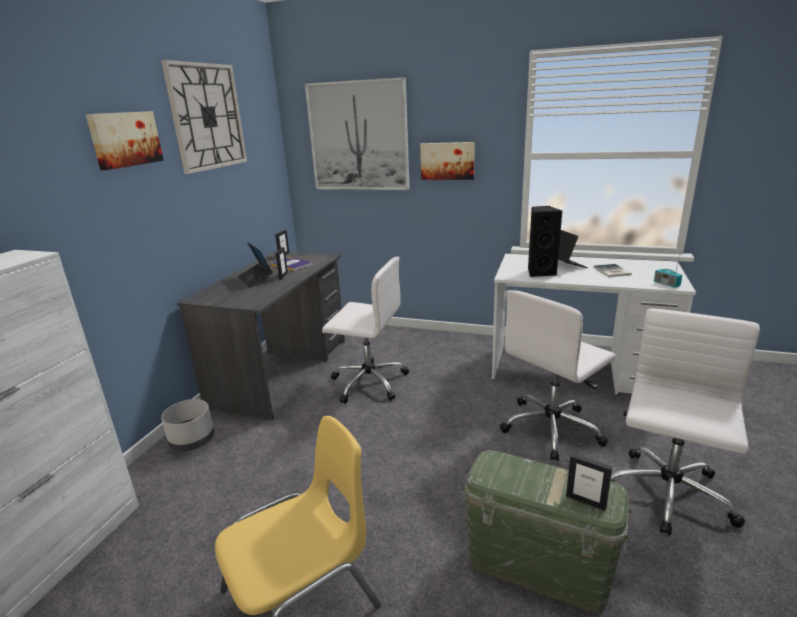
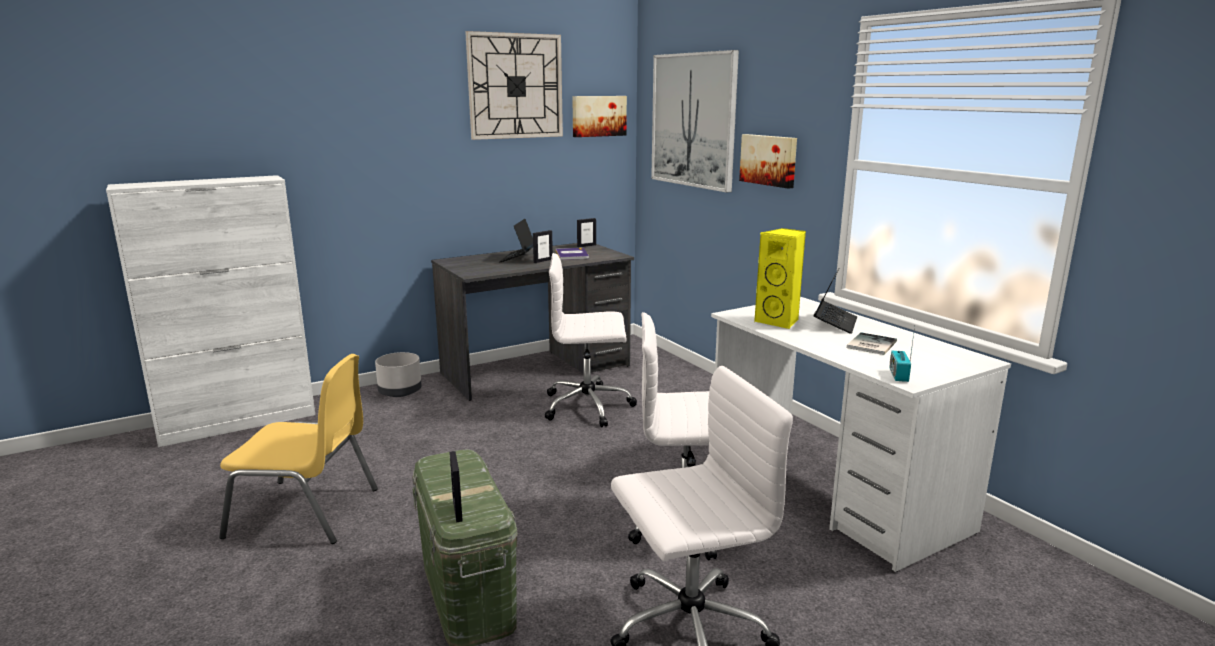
camera: 40 degrees right, 5 degrees down
(125, 139) = (406, 101): picture -> picture (598, 116)
(368, 382) = (589, 406): white office chair -> white office chair turned 120 degrees clockwise
(540, 272) = (779, 321): black speaker -> yellow speaker

